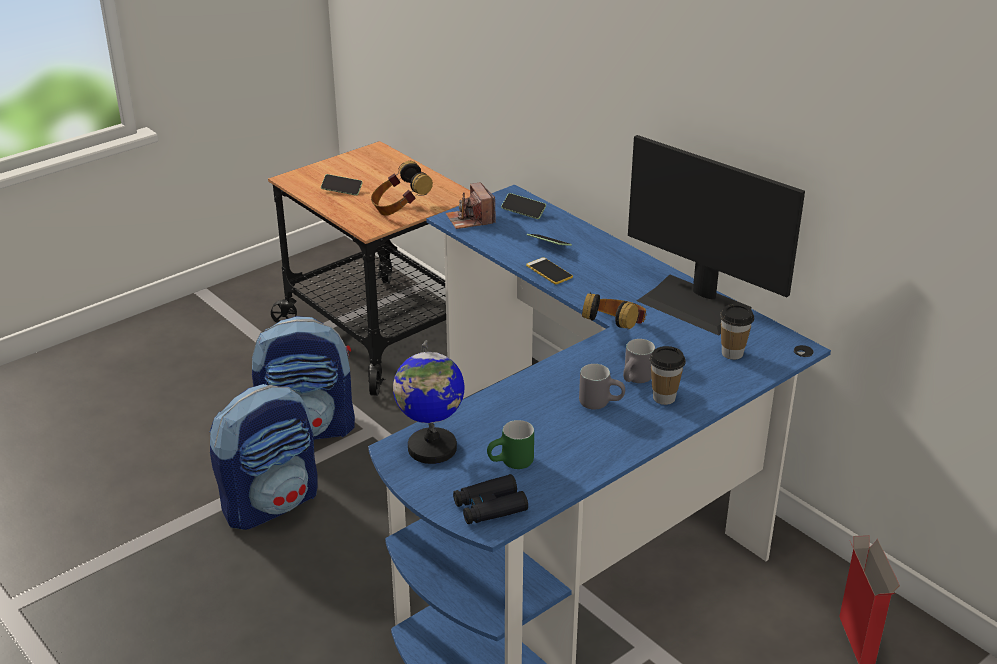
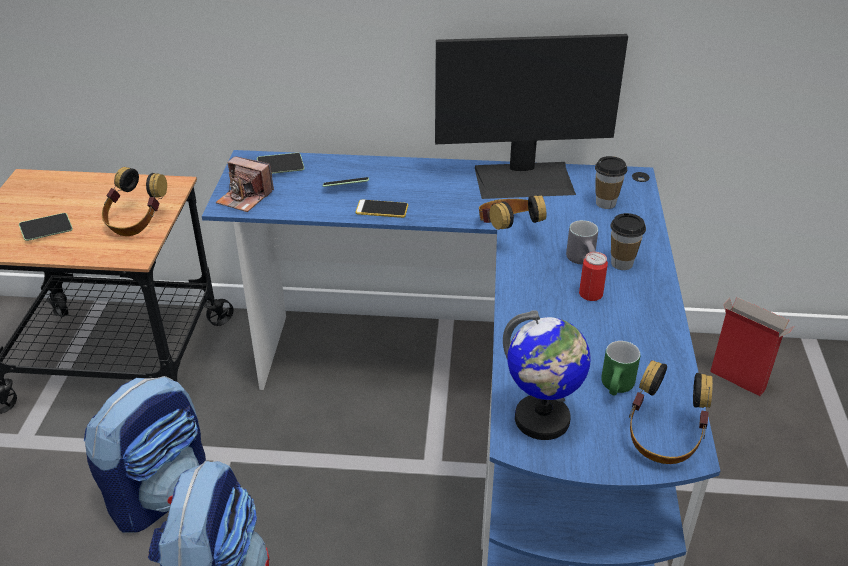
camera: 45 degrees left, 5 degrees up
(489, 507) = (663, 438): black binoculars -> headphones
(601, 402) = (590, 294): grey mug -> can

